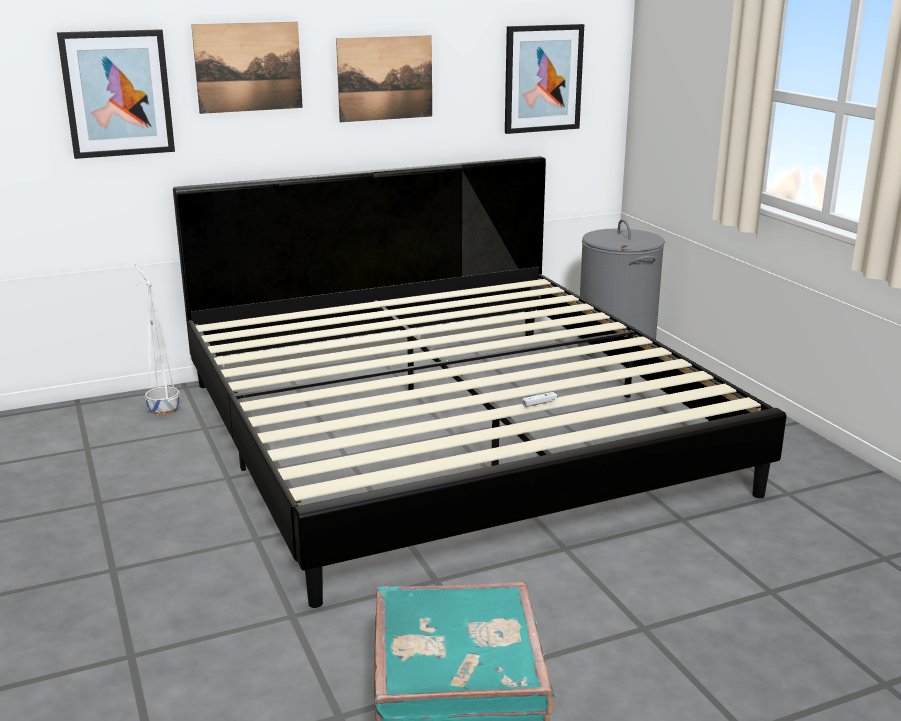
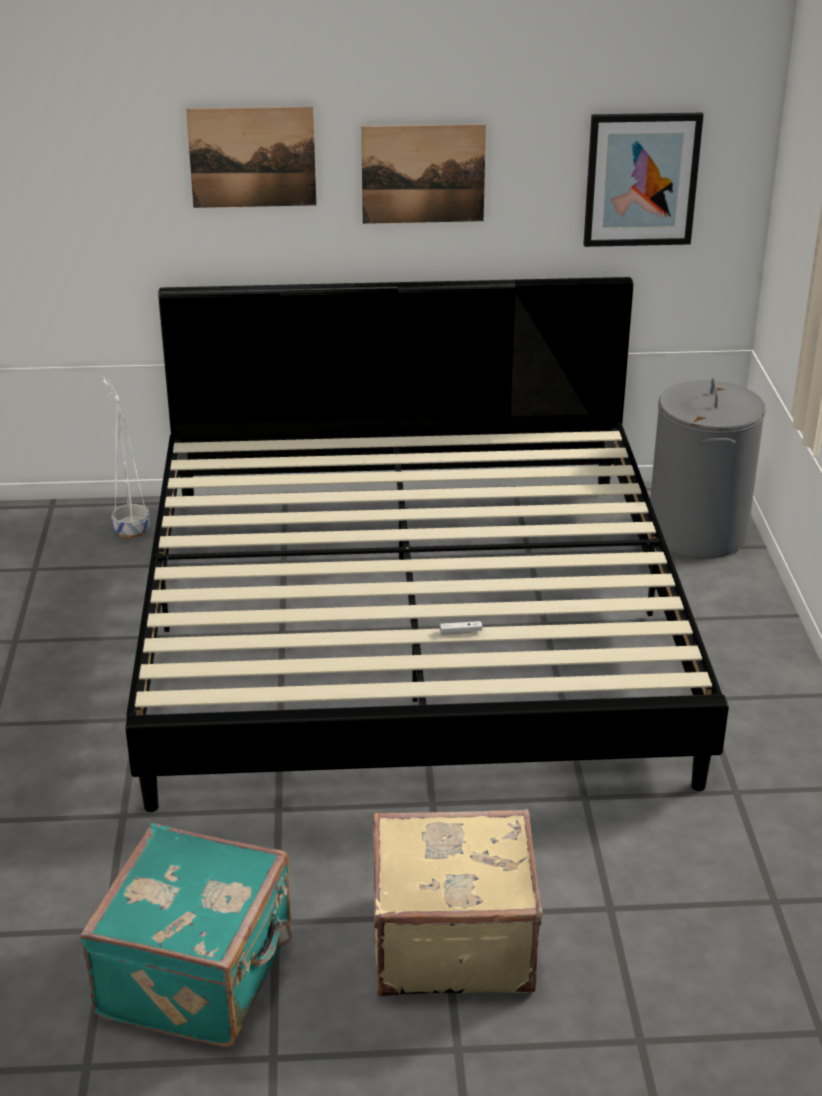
camera: 20 degrees right, 10 degrees up
(117, 93) = (102, 182): picture -> none
(666, 646) = (451, 941): none -> beige suitcase

